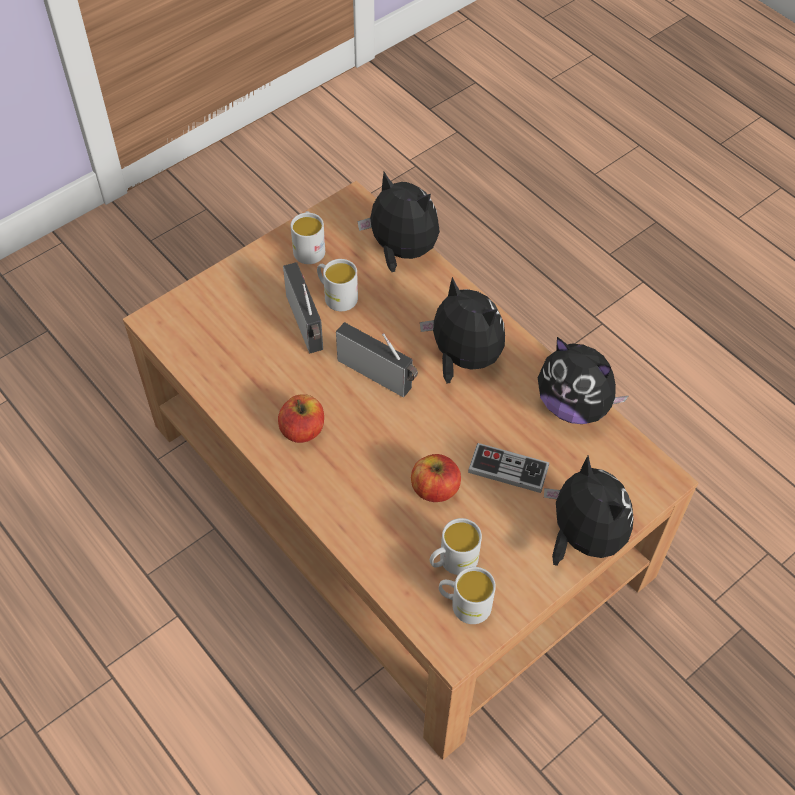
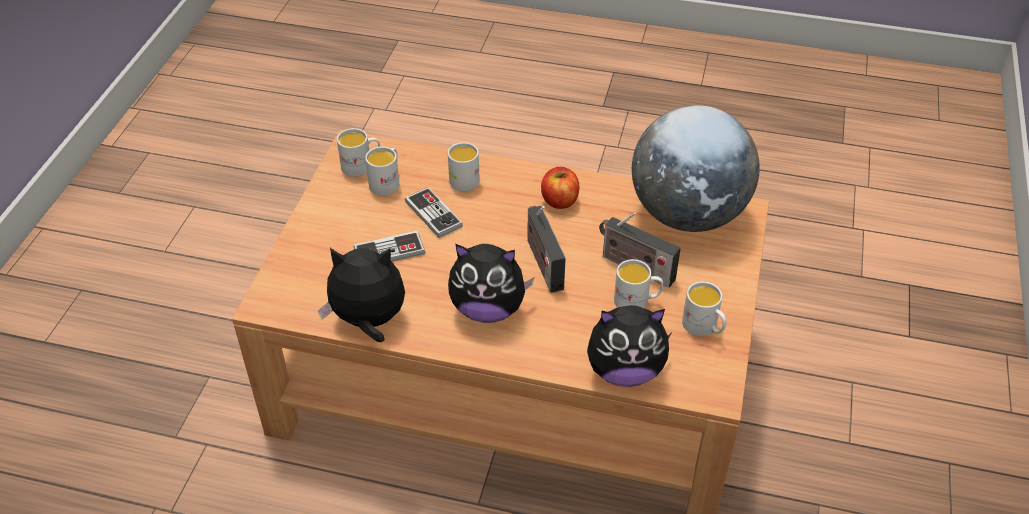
camera: 145 degrees right, 10 degrees down
(206, 346) = (688, 214): none -> globe
(372, 518) = (461, 178): none -> white mug
(378, 375) = (542, 262): radio -> radio turned 75 degrees clockwise
(435, 488) = (433, 214): apple -> game controller
(582, 537) = (304, 237): plush toy -> none

